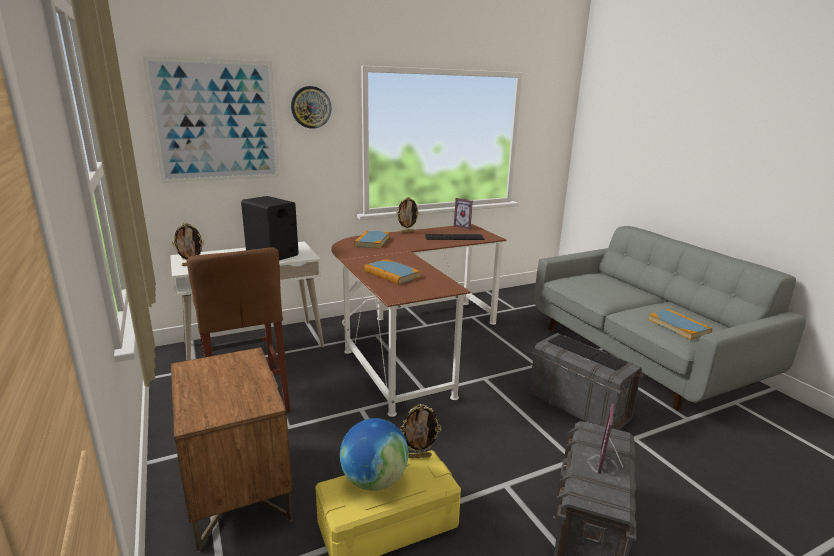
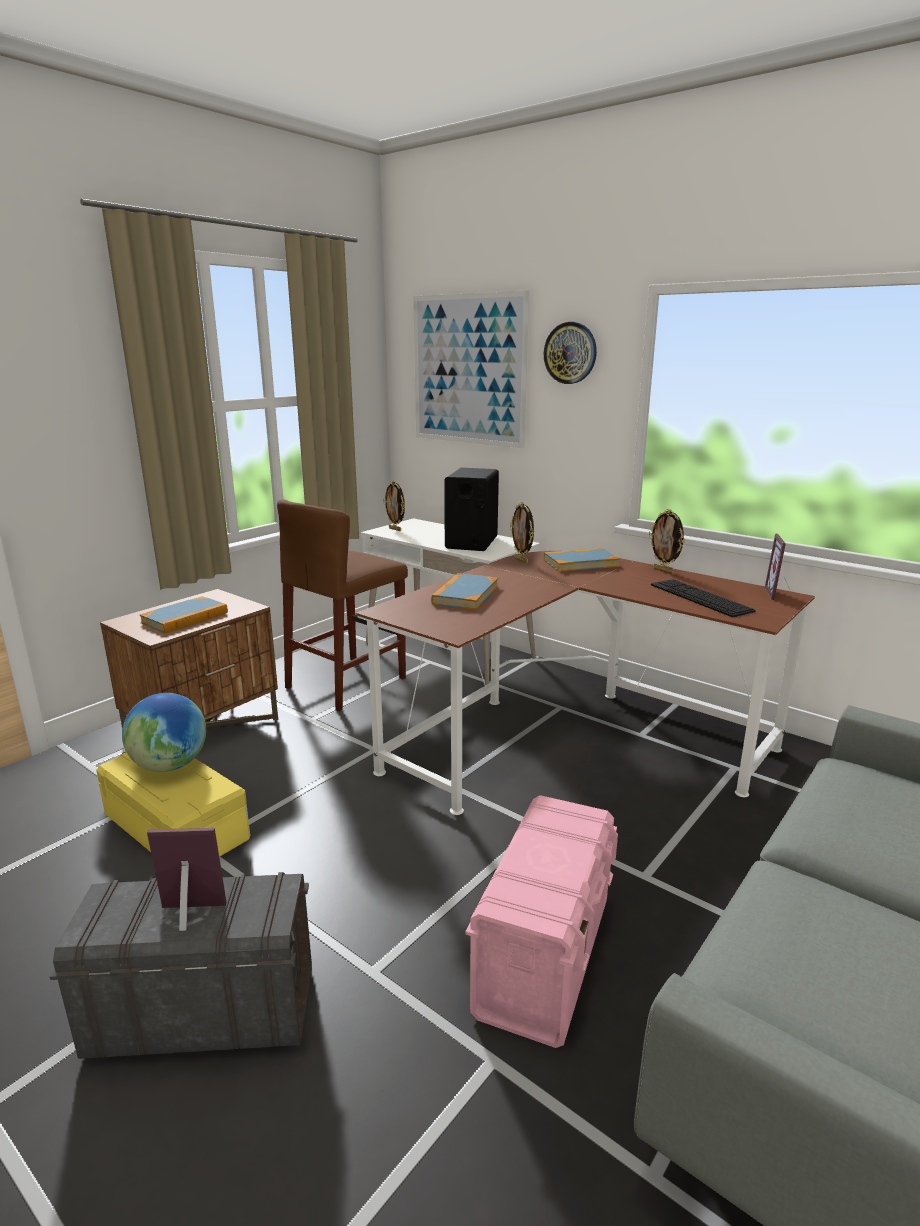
camera: 65 degrees right, 0 degrees up
(419, 456) = (222, 781): picture frame -> picture frame (521, 560)
(578, 406) = (545, 956): grey storage box -> pink storage box
(585, 352) = (558, 854): keyboard -> none
(678, 326) = (800, 971): book -> book (185, 618)

